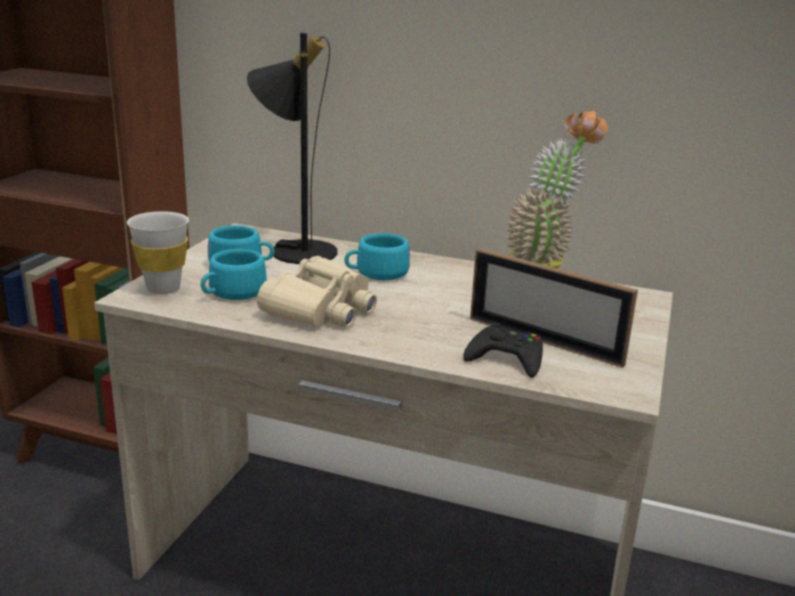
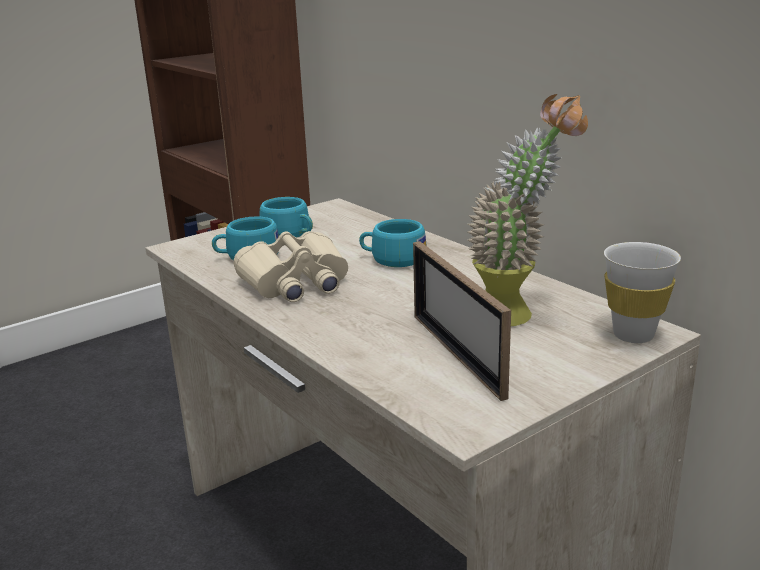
camera: 35 degrees right, 0 degrees up
(163, 288) = (204, 244): white cup -> white cup (633, 335)
(295, 248) = (355, 226): black table lamp -> none
(506, 358) = (391, 362): black game controller -> none

